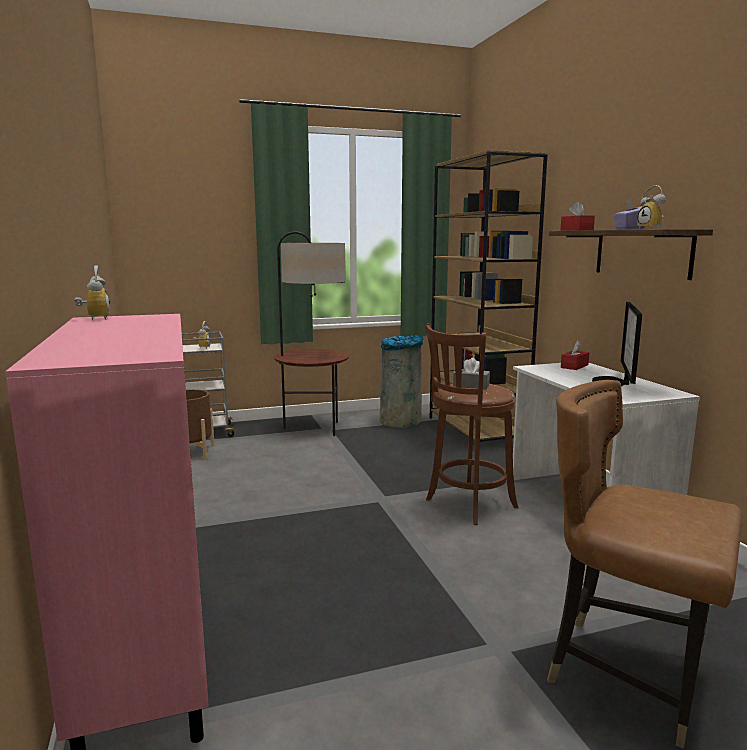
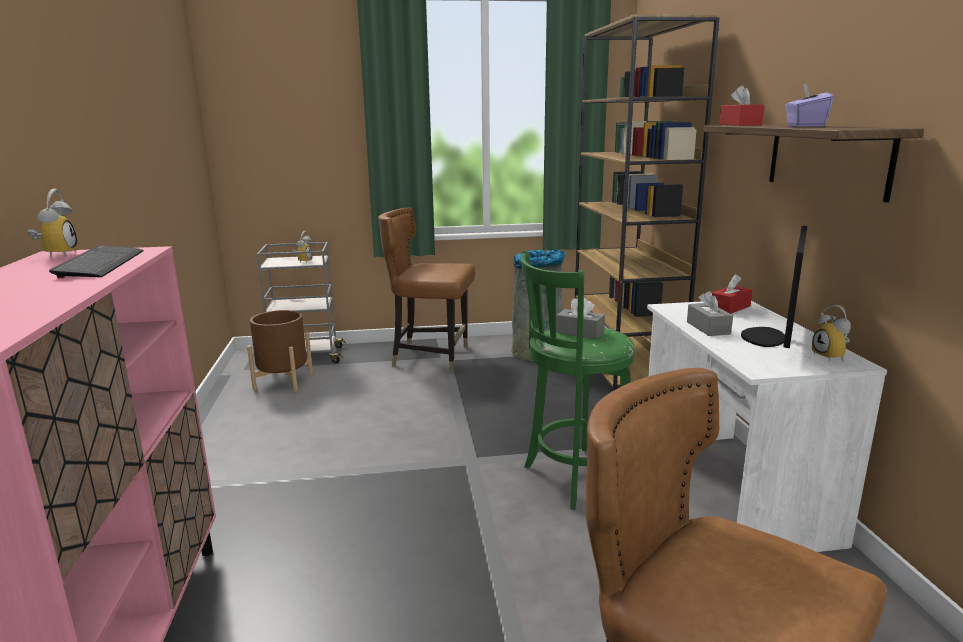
camera: 10 degrees right, 5 degrees up
(146, 322) = (101, 264): none -> keyboard
(313, 428) = (431, 357): floor lamp -> brown chair
(467, 505) = (573, 478): brown stool -> green stool
(567, 378) = (708, 328): none -> grey tissue box
(652, 229) = (831, 127): alarm clock -> alarm clock (832, 357)

